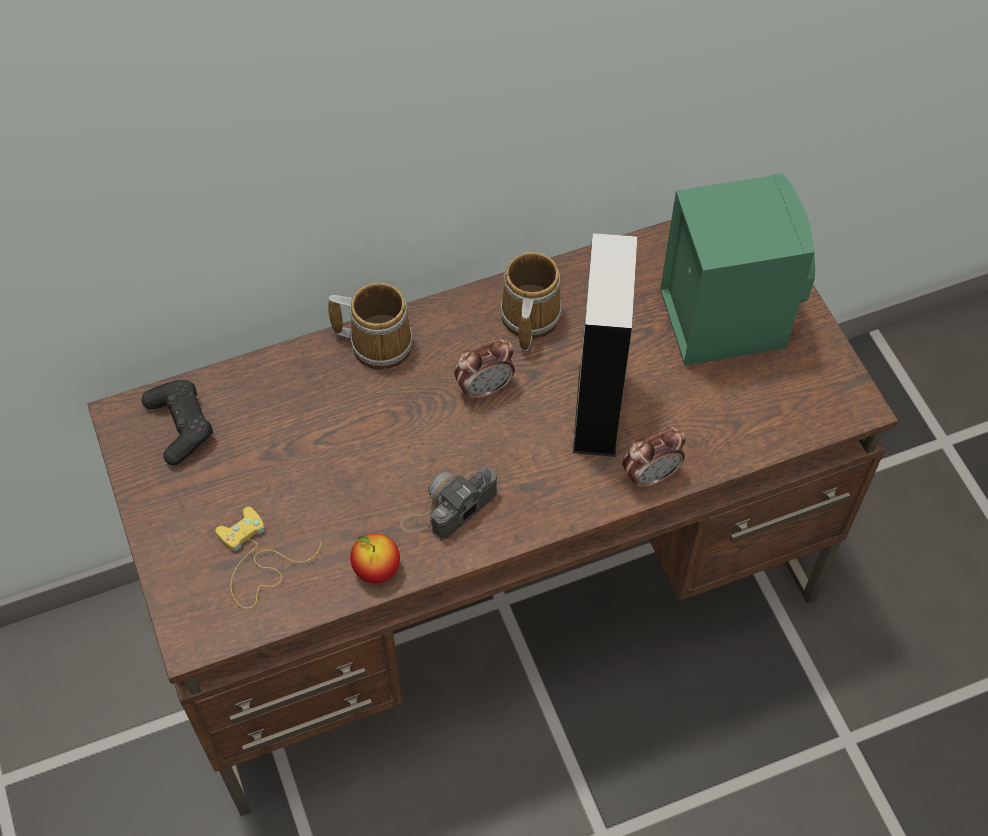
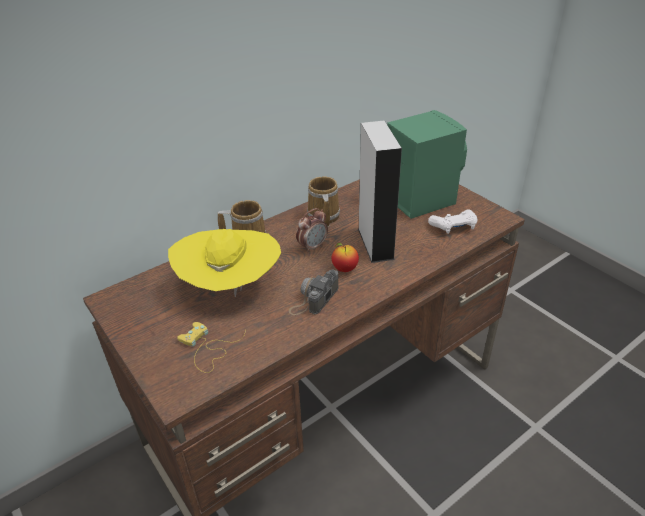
camera: 15 degrees left, 20 degrees down
(180, 426) = (143, 296): black game controller -> none
(322, 443) = (230, 286): none -> yellow hat
(376, 569) = (283, 336): apple -> apple (345, 269)
(650, 476) = (417, 263): alarm clock -> none
(755, 406) = (453, 227): none -> white game controller

